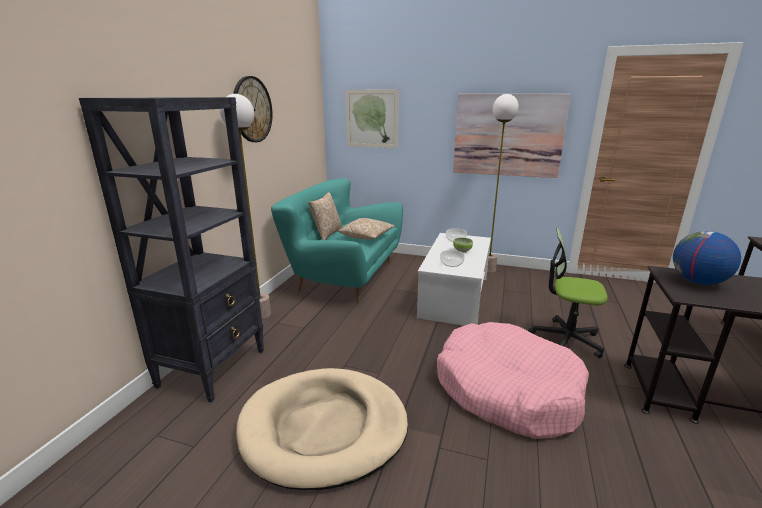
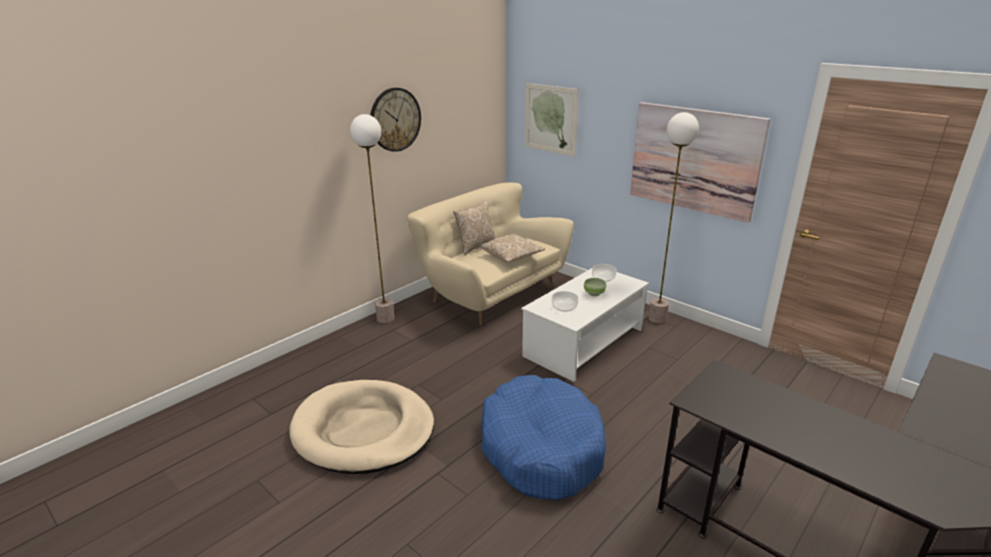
camera: 25 degrees right, 5 degrees up
(213, 367) = (318, 357): black bookcase -> none
(344, 275) = (490, 292): turquoise sofa -> beige sofa
(506, 390) = (541, 448): pink dog bed -> blue dog bed
(566, 340) = (658, 420): office chair -> none
(697, 282) = (735, 390): globe -> none

